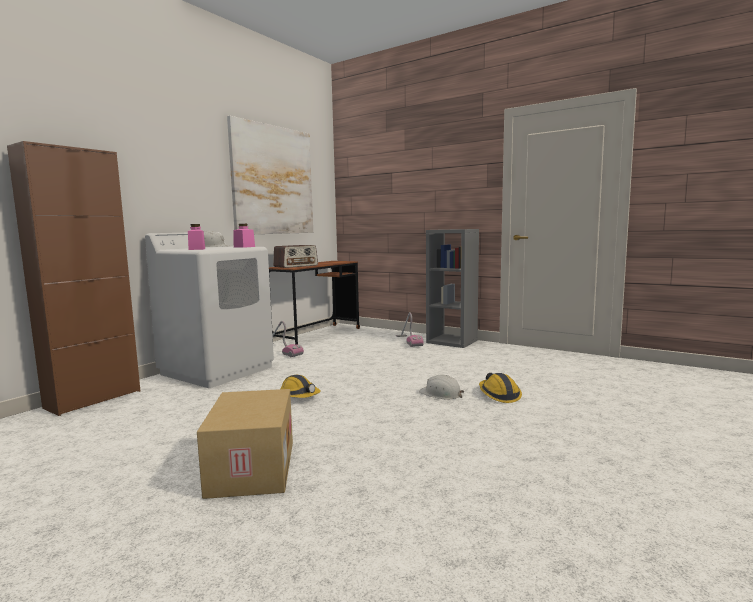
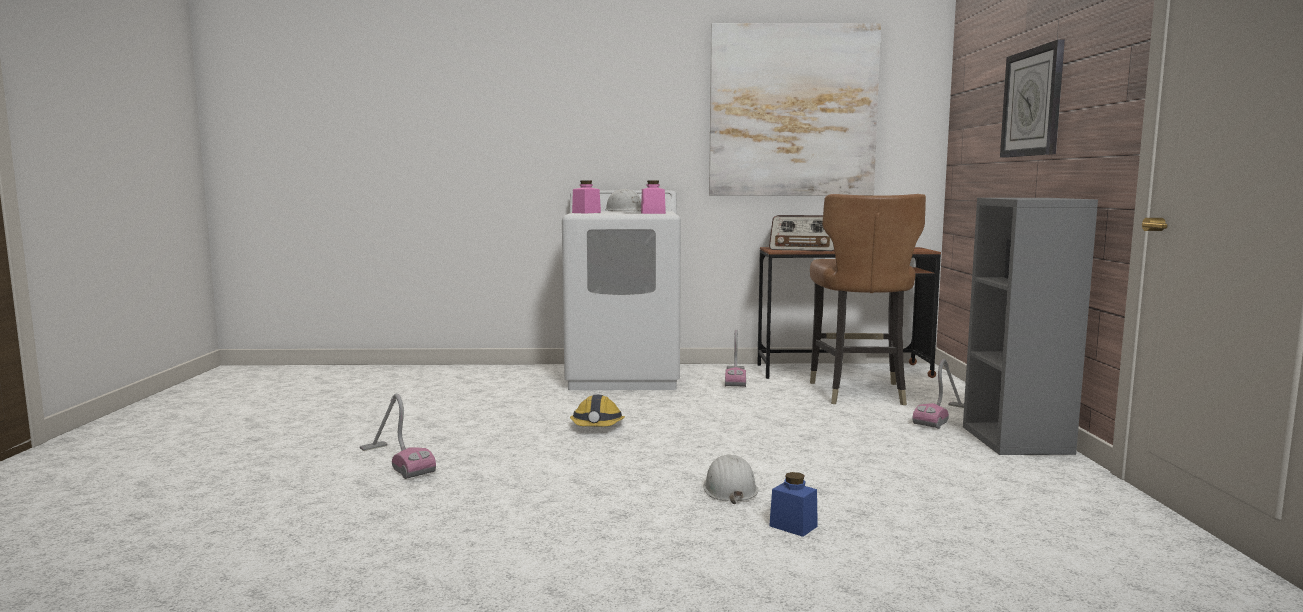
camera: 55 degrees right, 0 degrees up
(93, 399) = (485, 369): brown cabinet -> none
(250, 467) = (396, 461): cardboard box -> vacuum cleaner
(354, 342) = (858, 392): none -> brown chair
(418, 185) = (1033, 102): none -> wall clock
(499, 395) = (793, 526): hard hat -> blue jar

